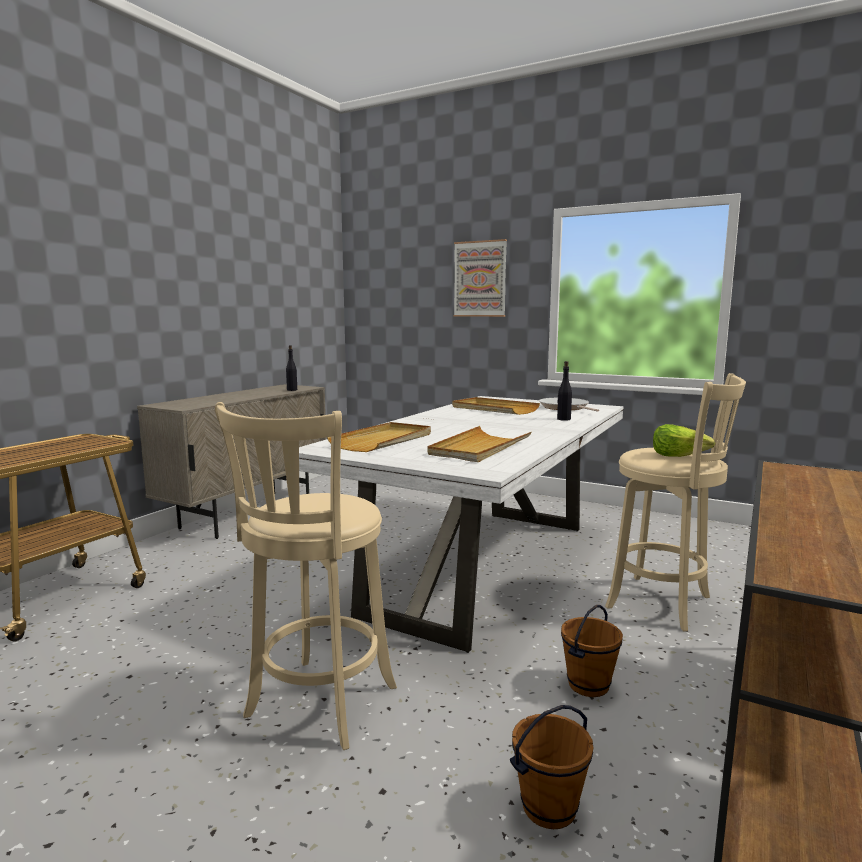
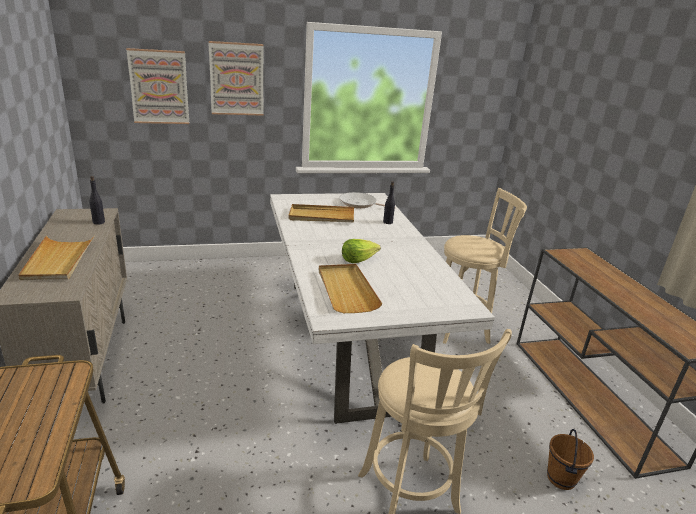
camera: 45 degrees left, 15 degrees up
(412, 292) = (159, 87): none -> picture
(479, 448) = (416, 279): beige tray -> beige tray (58, 260)
(589, 685) = (496, 401): brown bucket -> none
(678, 456) = (483, 245): lettuce -> lettuce (358, 259)

